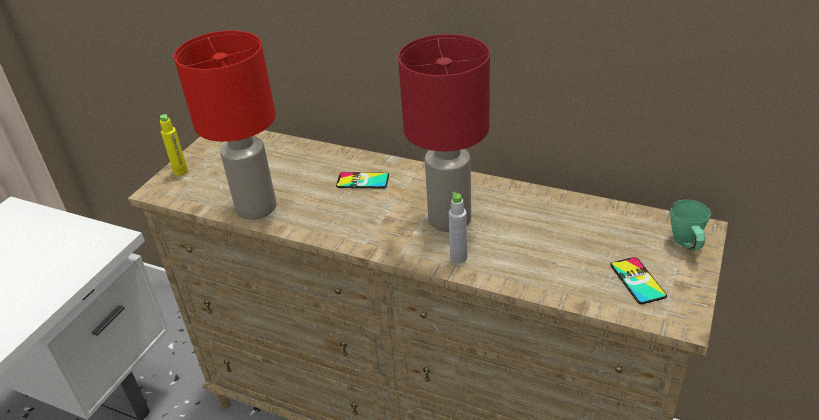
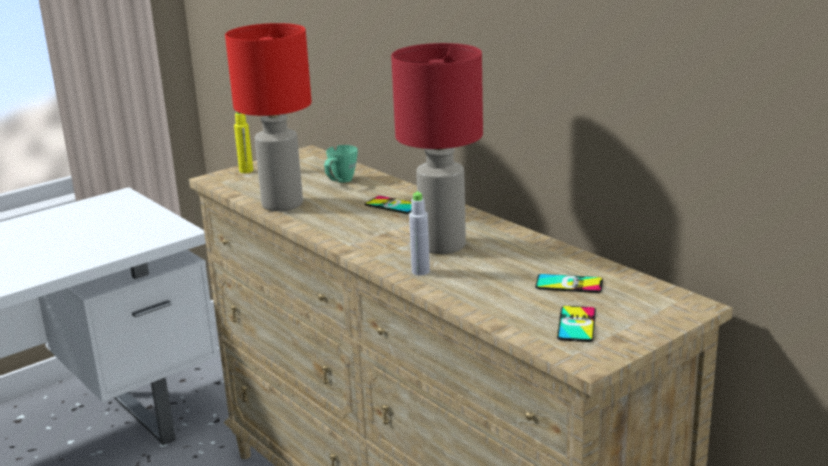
camera: 25 degrees right, 15 degrees down
(591, 234) = (569, 284): none -> phone
(686, 246) = (661, 313): green mug -> green mug (340, 182)

